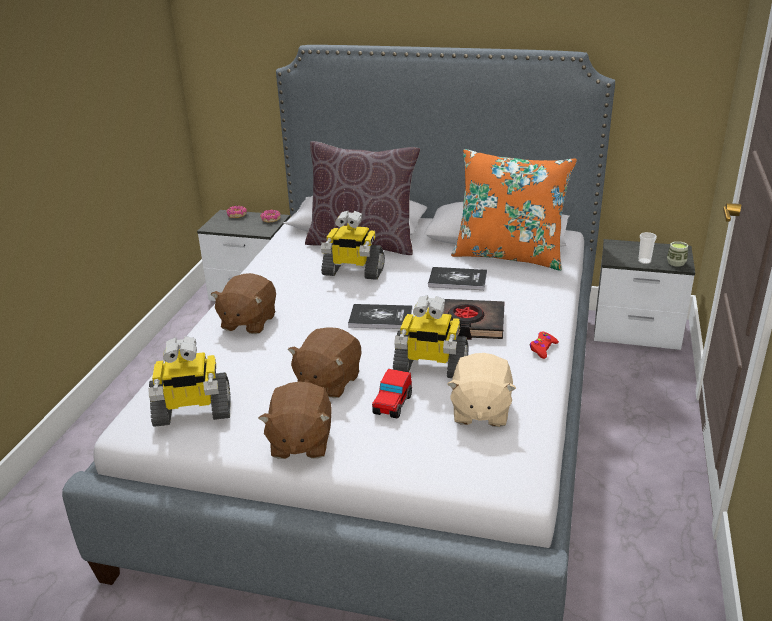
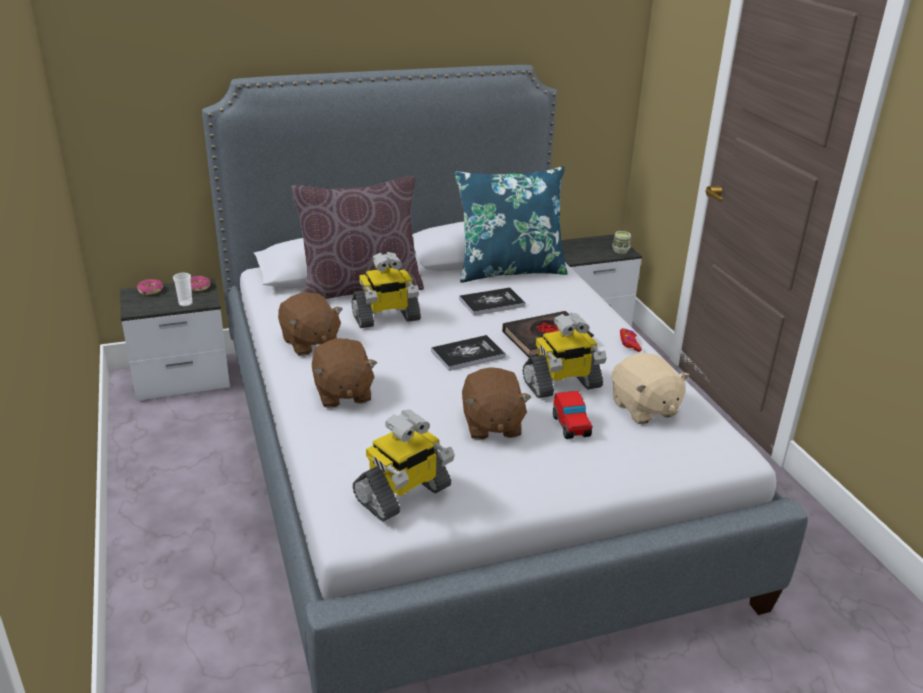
camera: 35 degrees left, 0 degrees up
(300, 442) = (534, 485): brown plush toy -> brown plush toy (309, 343)
(509, 255) = (509, 270): orange pillow -> blue pillow
(644, 261) = (596, 254): cup -> cup (185, 303)

